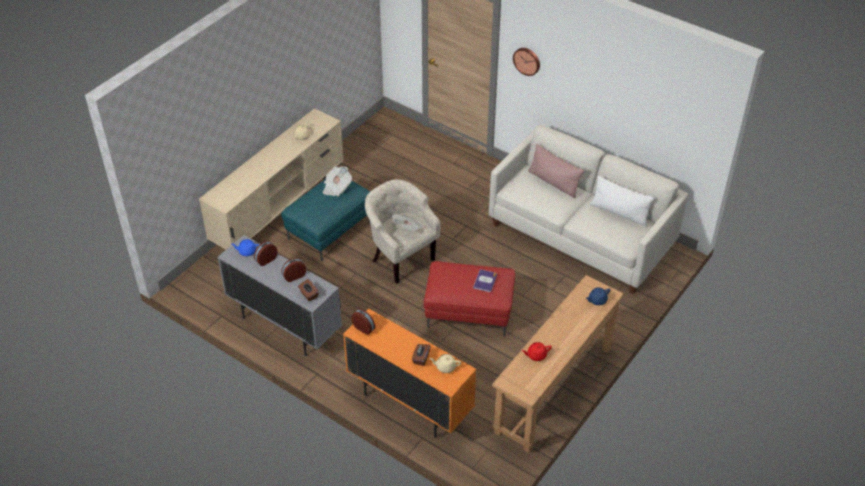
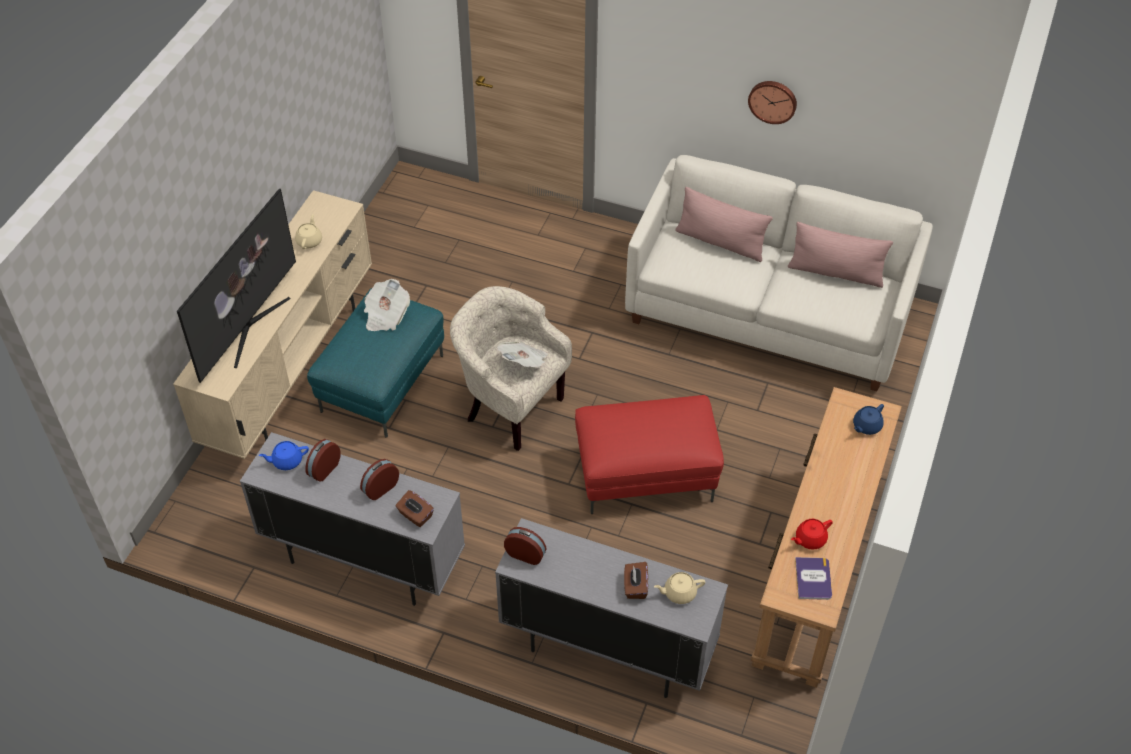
camera: 15 degrees left, 5 degrees up
(251, 176) = (249, 327): none -> television
(409, 404) = (607, 650): orange cabinet -> grey cabinet
(485, 281) = (673, 425): book -> book (813, 579)
(527, 61) = (649, 58): wall clock -> wall clock (773, 101)
(619, 213) = (835, 273): white pillow -> pink pillow

